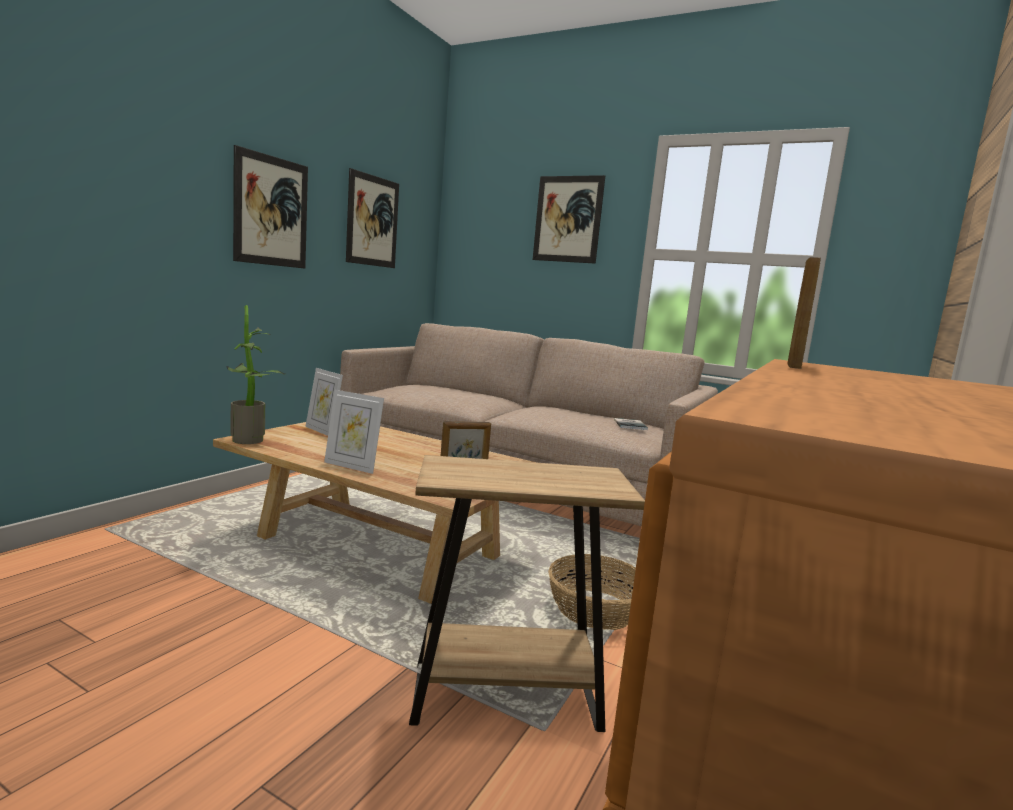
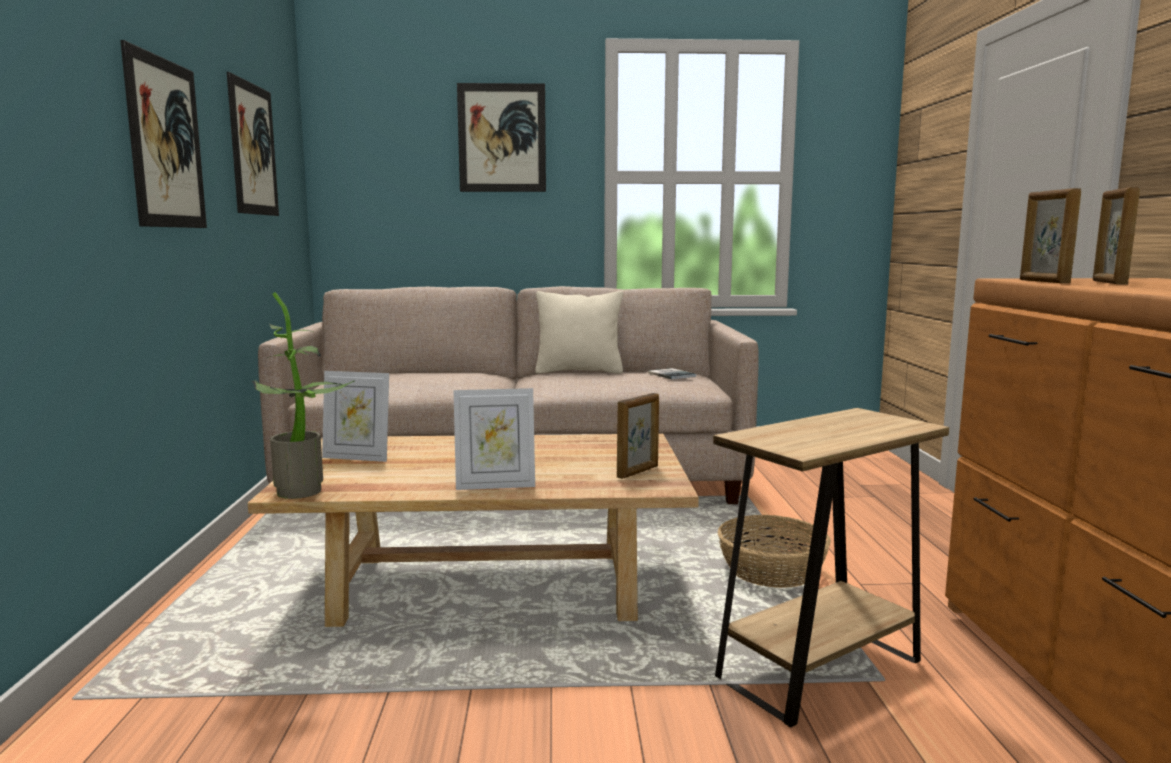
camera: 30 degrees left, 0 degrees up
(568, 409) = (579, 371): none -> beige pillow
(864, 376) = (1108, 282): none -> picture frame

